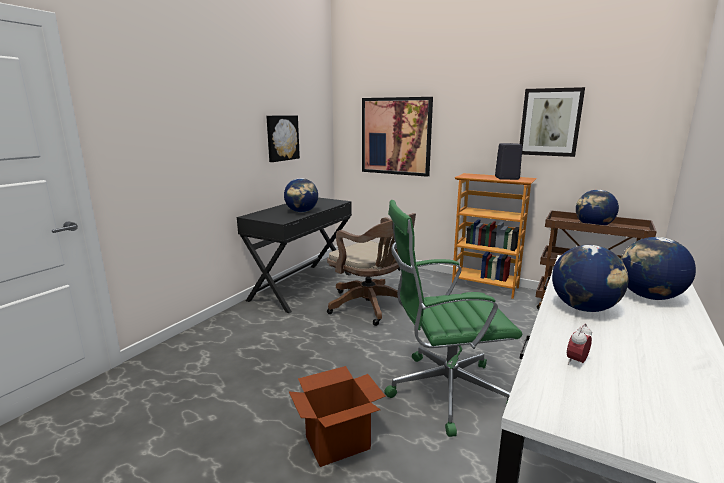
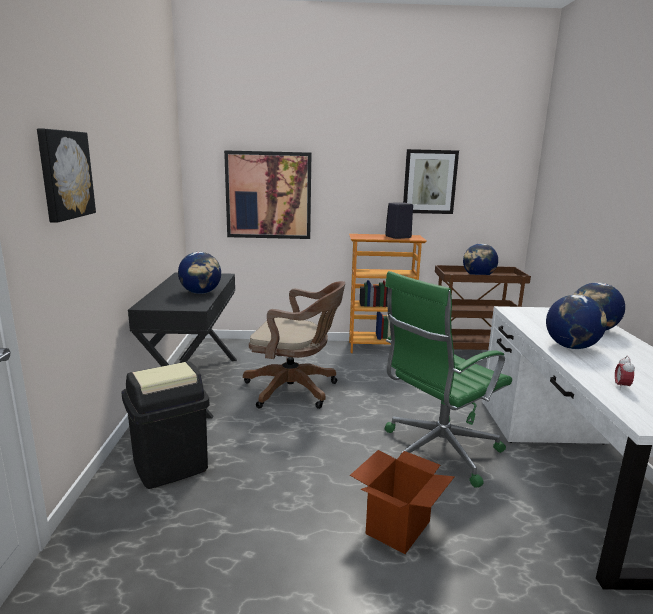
camera: 30 degrees left, 0 degrees up
(229, 339) = (170, 466): none -> black trash can
(282, 138) = (151, 201): picture -> picture (64, 174)

